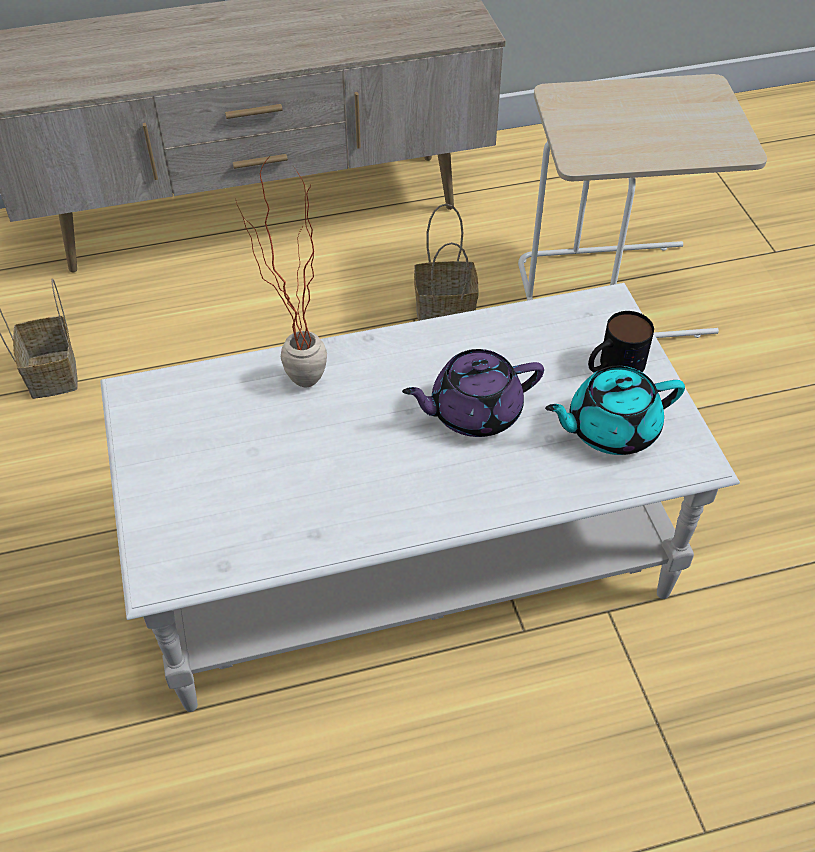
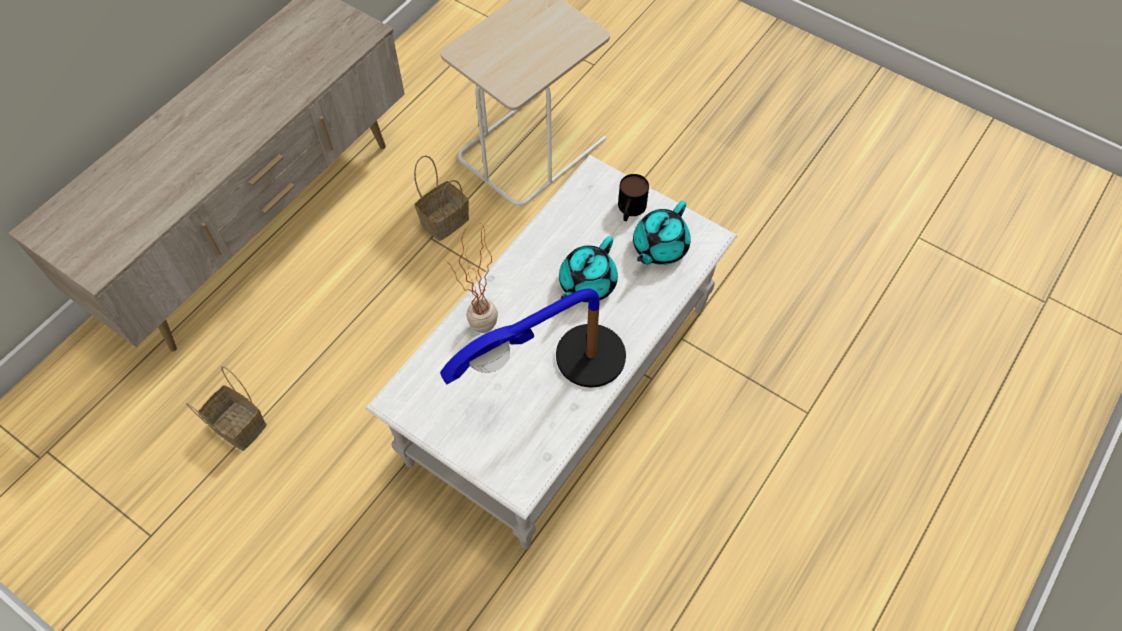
camera: 40 degrees left, 10 degrees up
(333, 484) = (557, 374): none -> table lamp
(473, 412) = (586, 284): purple teapot -> turquoise teapot

